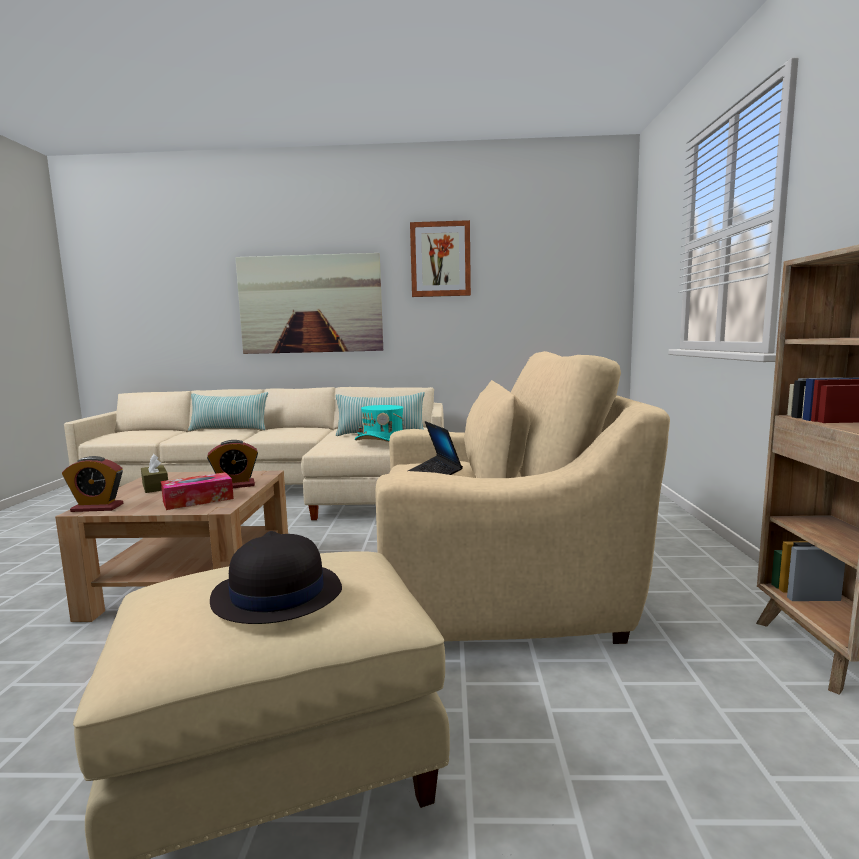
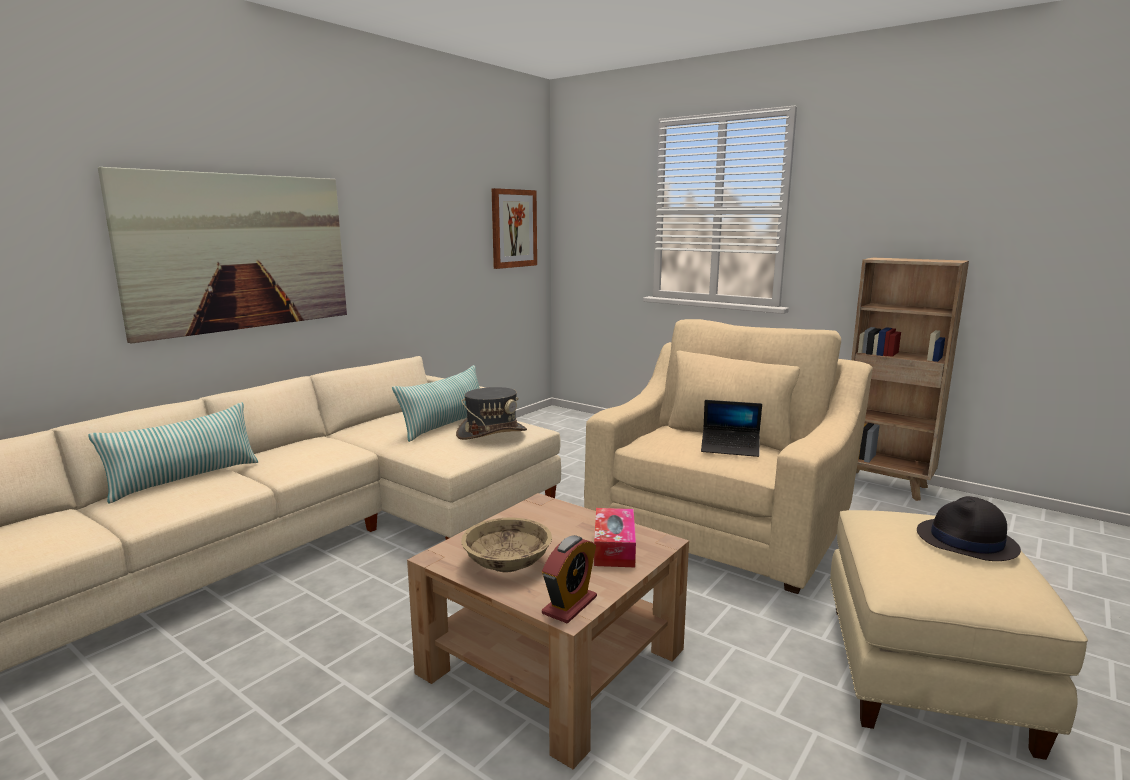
camera: 55 degrees left, 5 degrees up
(155, 486) = (507, 563): brown tissue box -> beige bowl
(235, 485) = (575, 523): alarm clock -> none
(383, 441) = (492, 433): turquoise hat -> grey hat
(440, 259) = (400, 192): picture -> picture (513, 228)

